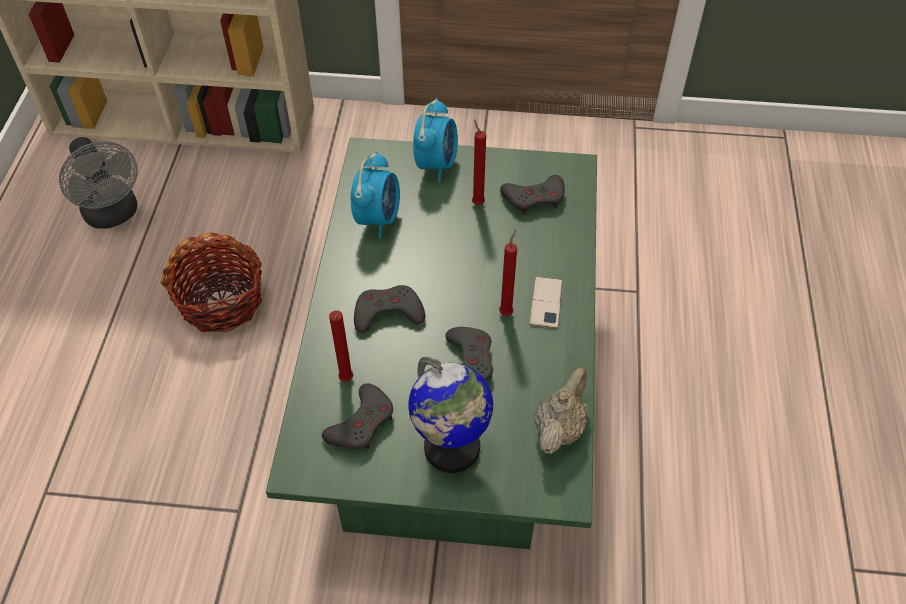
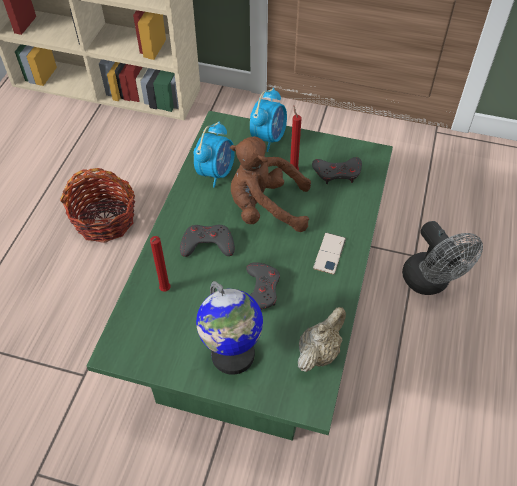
camera: 10 degrees right, 0 degrees up
(114, 215) = (44, 148): grey fan -> grey fan (430, 282)
(361, 423) = (169, 325): grey game controller -> none
(453, 256) = (265, 208): none -> brown plush toy
(507, 311) = (297, 256): red candle -> none

